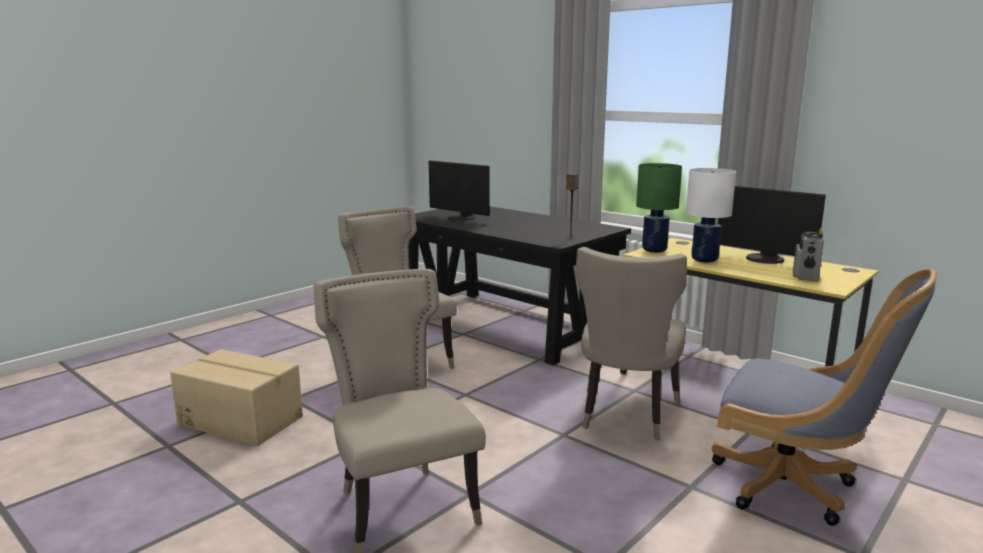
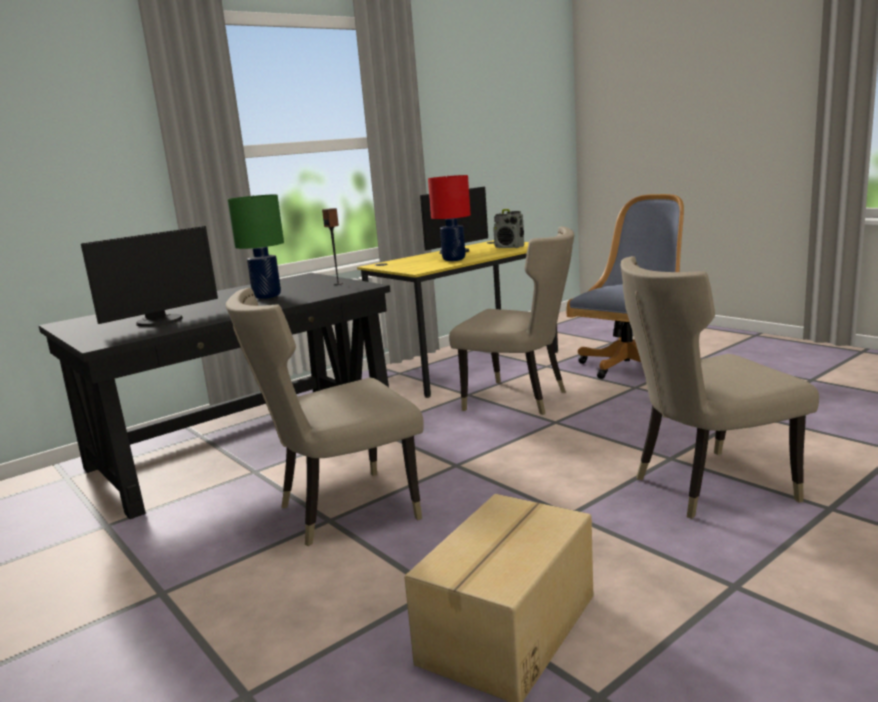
camera: 80 degrees left, 0 degrees up
(654, 251) = (410, 269): green table lamp -> green table lamp (267, 297)
(704, 261) = (454, 260): white table lamp -> red table lamp

